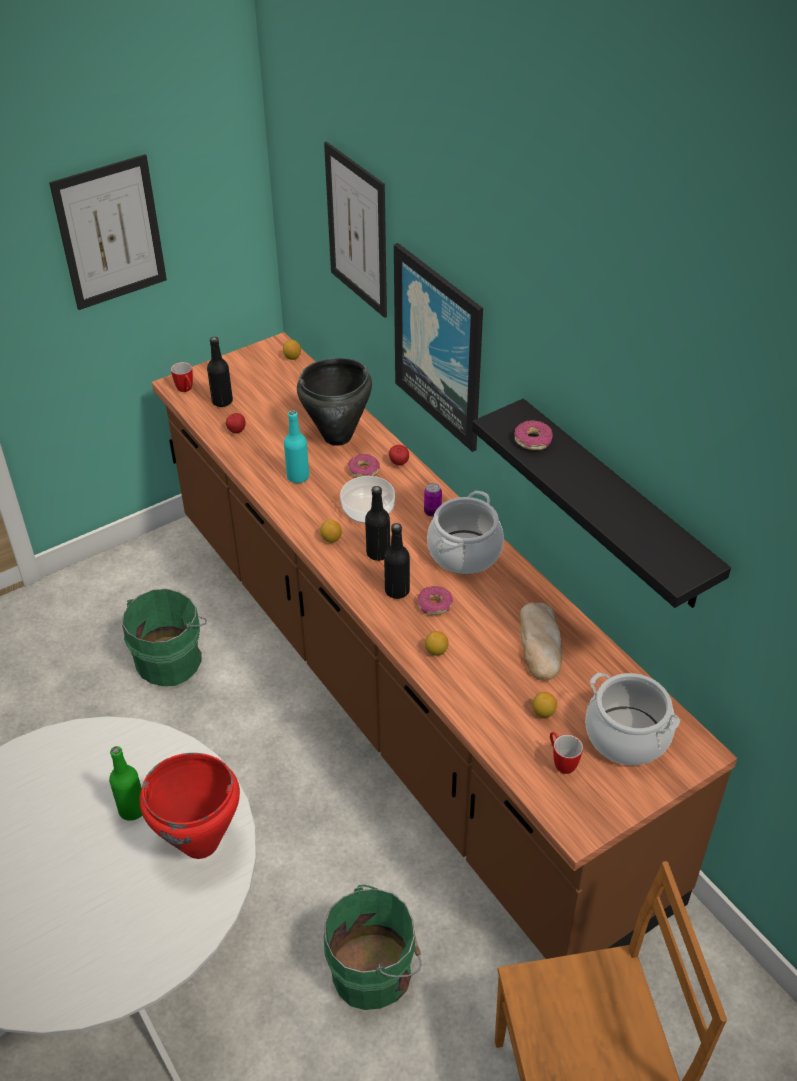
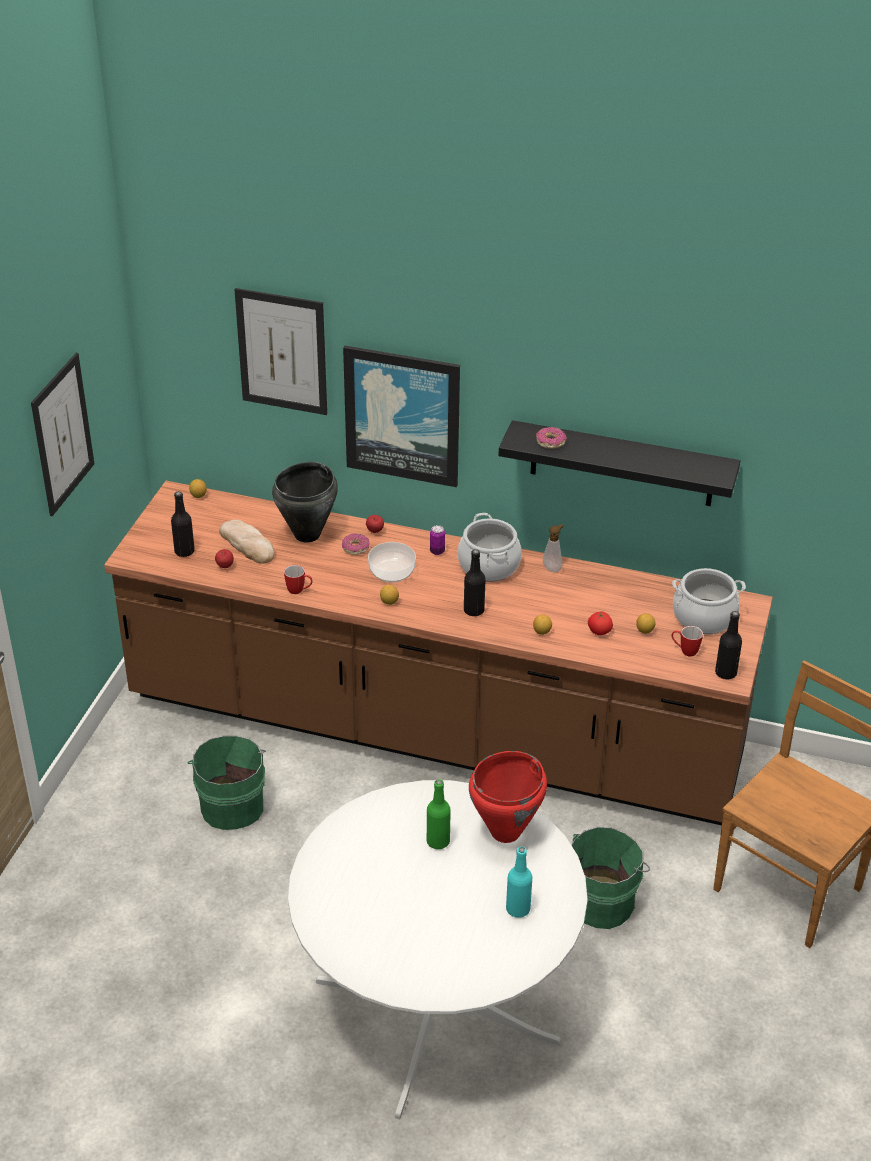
camera: 40 degrees left, 5 degrees down
(186, 390) = (143, 557): mug -> mug (299, 591)
(298, 477) = (313, 574): turquoise bottle -> turquoise bottle (518, 909)
(378, 553) = (432, 594): black bottle -> black bottle (725, 673)
(435, 605) = (508, 606): donut -> none
(495, 685) = (599, 631): none -> tomato
(525, 589) = (553, 568): none -> soap dispenser
(540, 644) = (599, 594): bread -> bread (248, 544)

